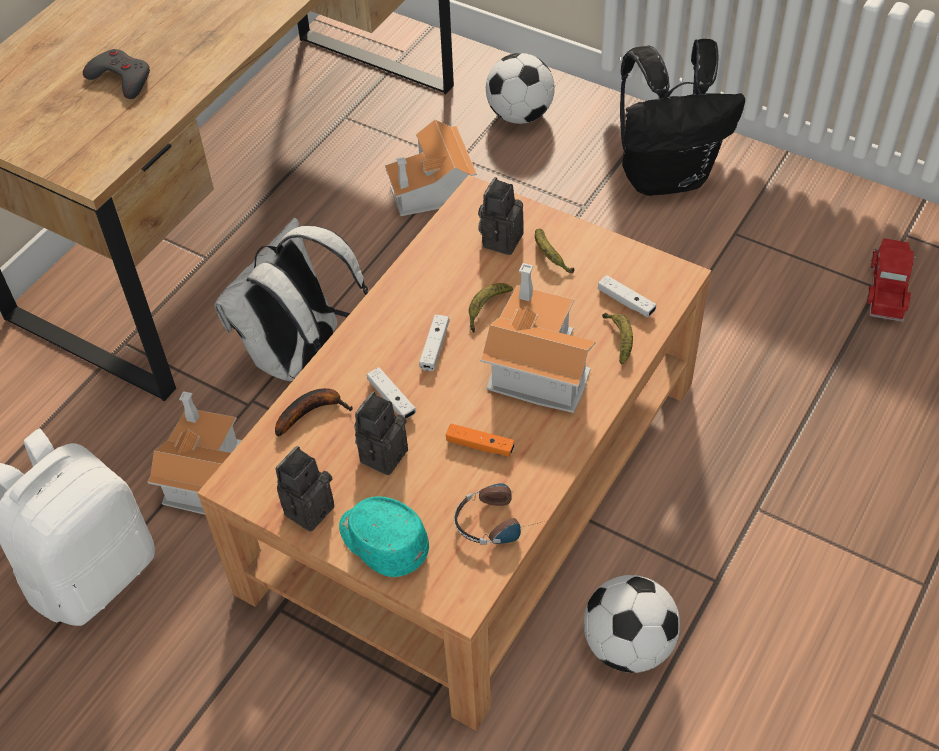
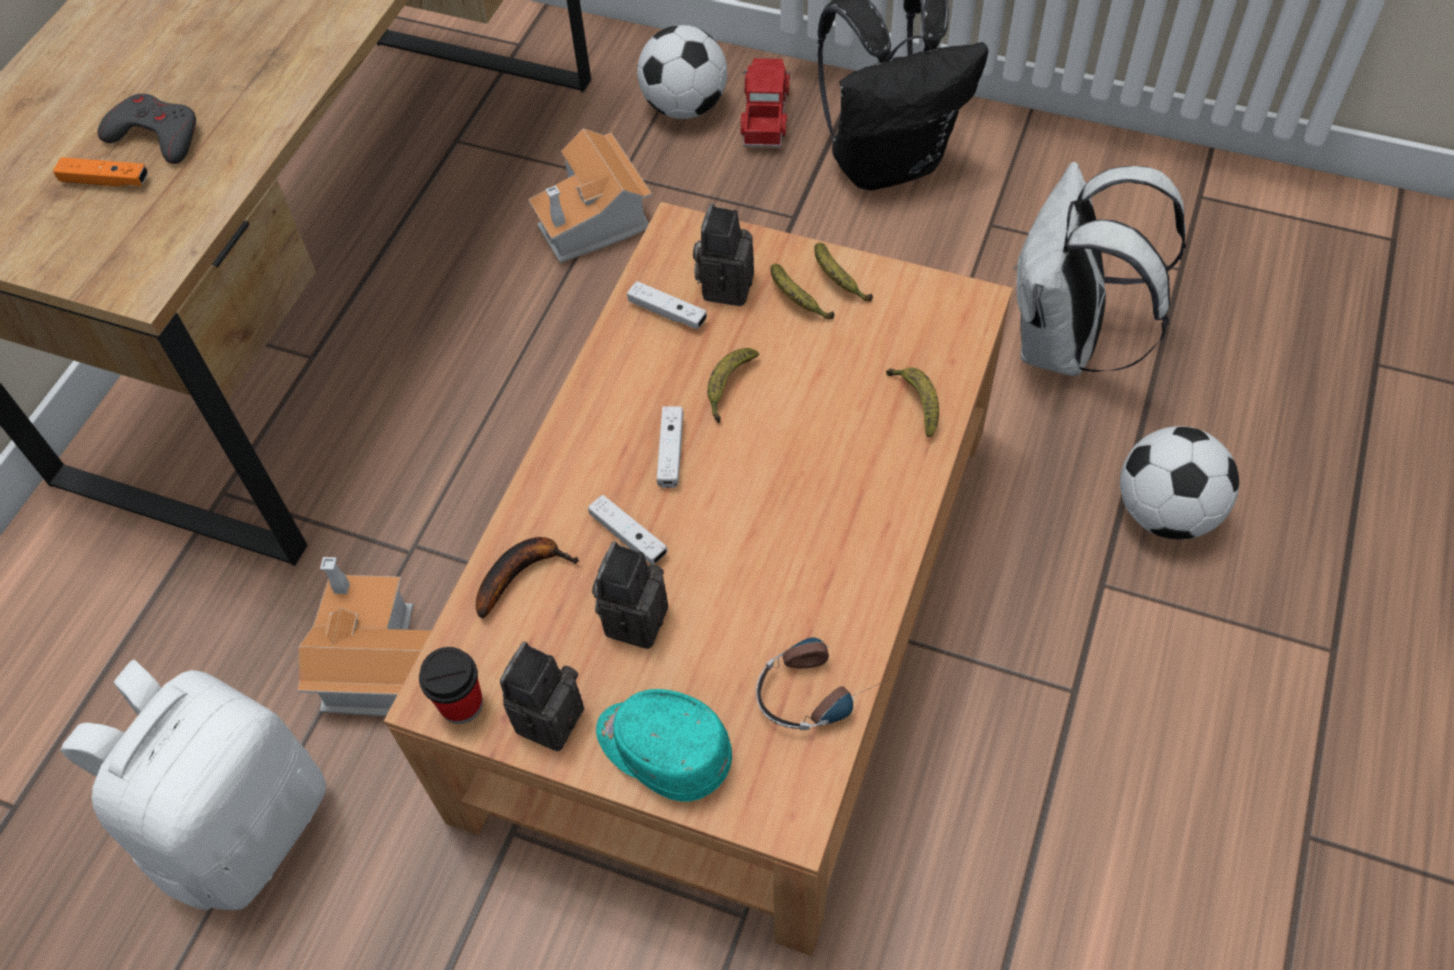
camera: 10 degrees left, 5 degrees up
(252, 490) = (461, 704): none -> cup
(300, 356) = (466, 474): white backpack -> white backpack (1064, 344)
(480, 445) = (765, 584): orange game controller -> orange game controller (106, 181)
(535, 363) = (813, 454): toy house -> none
(583, 247) = (837, 280): none -> banana
(626, 302) = (912, 348): white game controller -> white game controller (667, 313)
(627, 645) = (982, 799): football -> football (1165, 513)
(887, 289) = (1194, 269): toy truck -> toy truck (765, 116)

